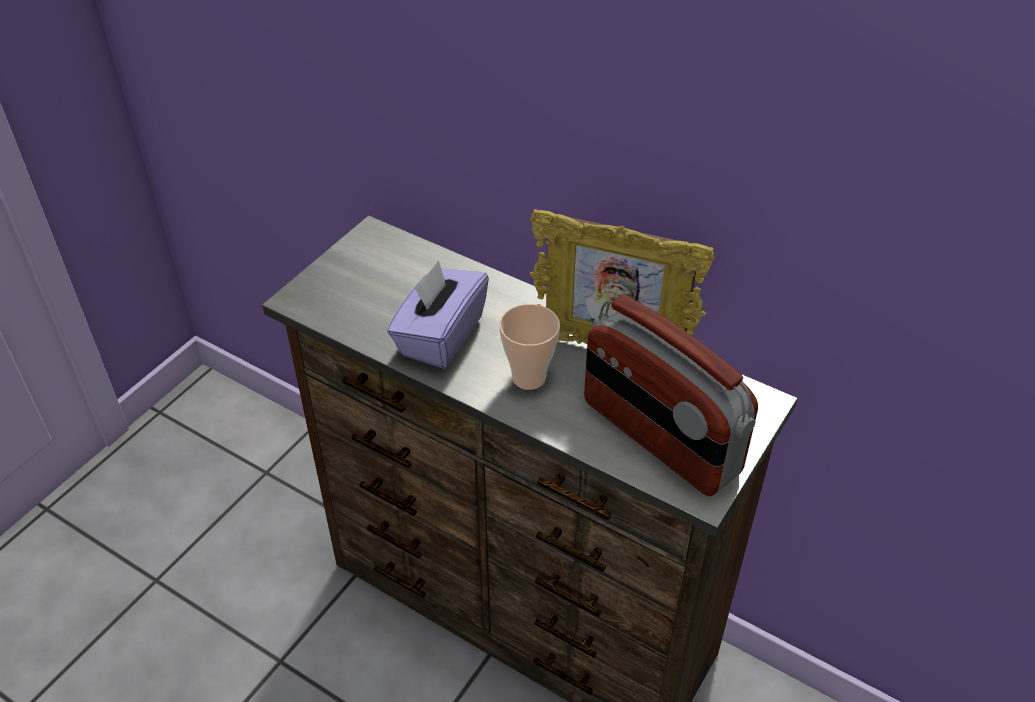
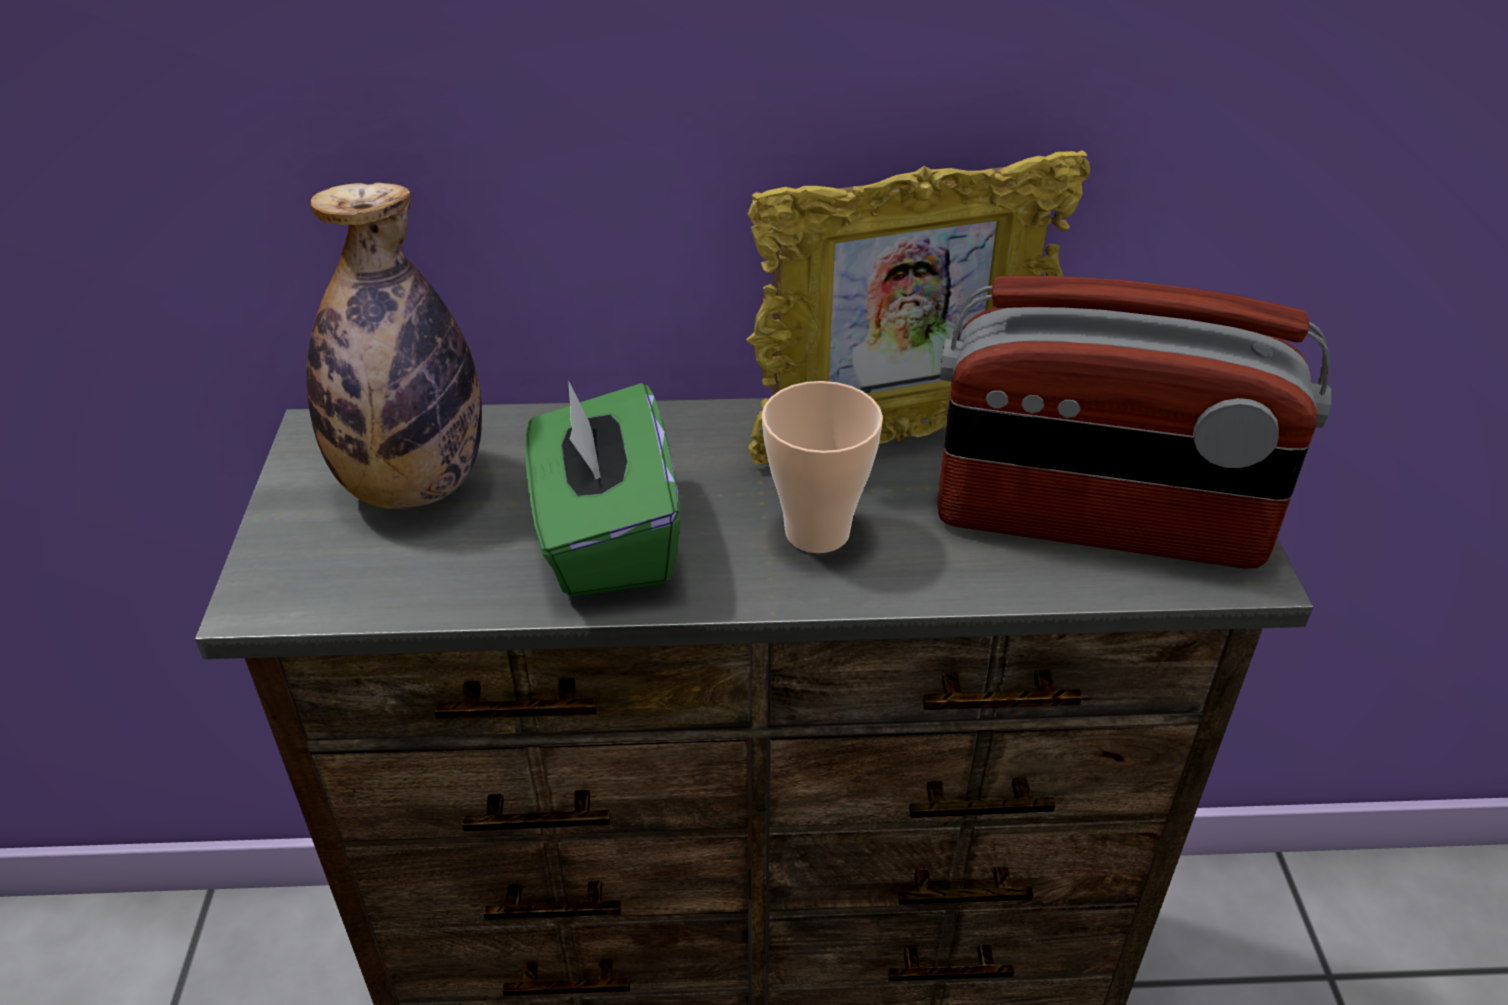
camera: 35 degrees left, 5 degrees down
(387, 275) = (413, 485): none -> bottle
(440, 336) = (605, 538): purple tissue box -> green tissue box

